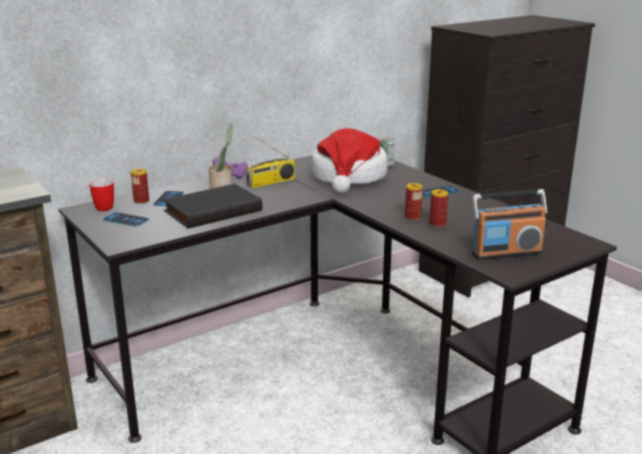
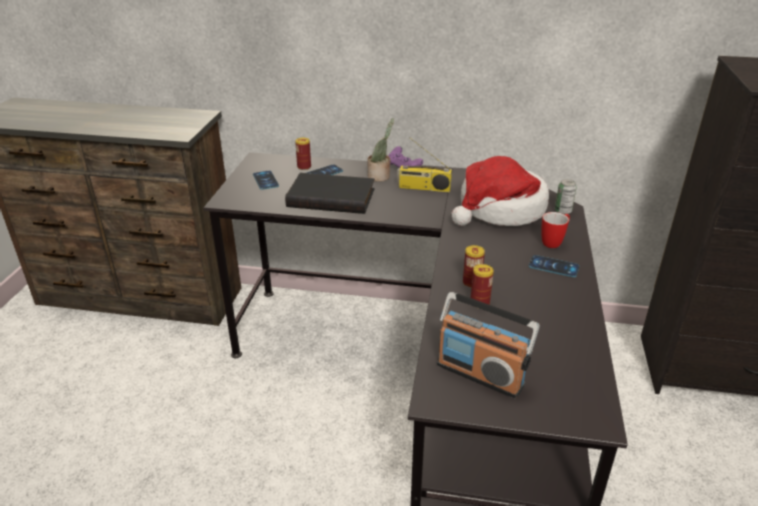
camera: 45 degrees right, 10 degrees up
(106, 206) = (275, 162): mug -> mug (554, 242)

